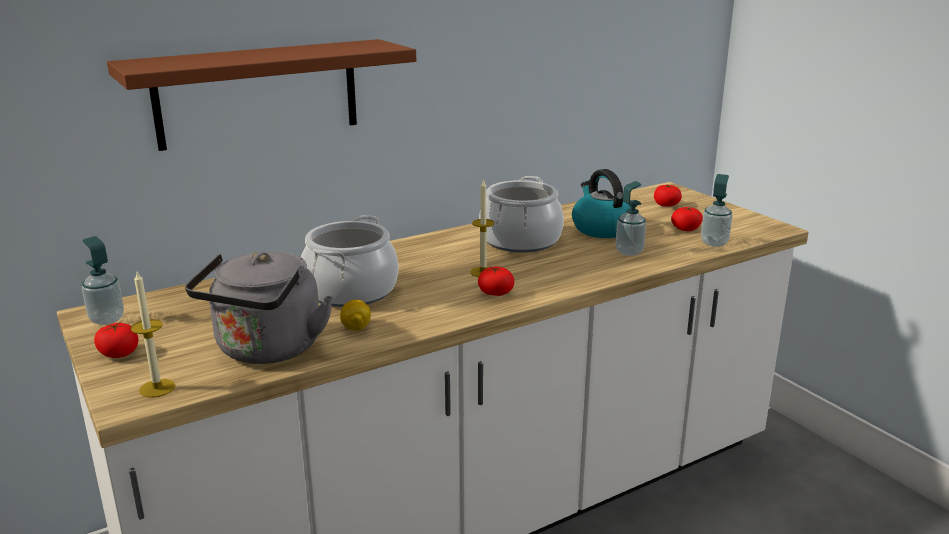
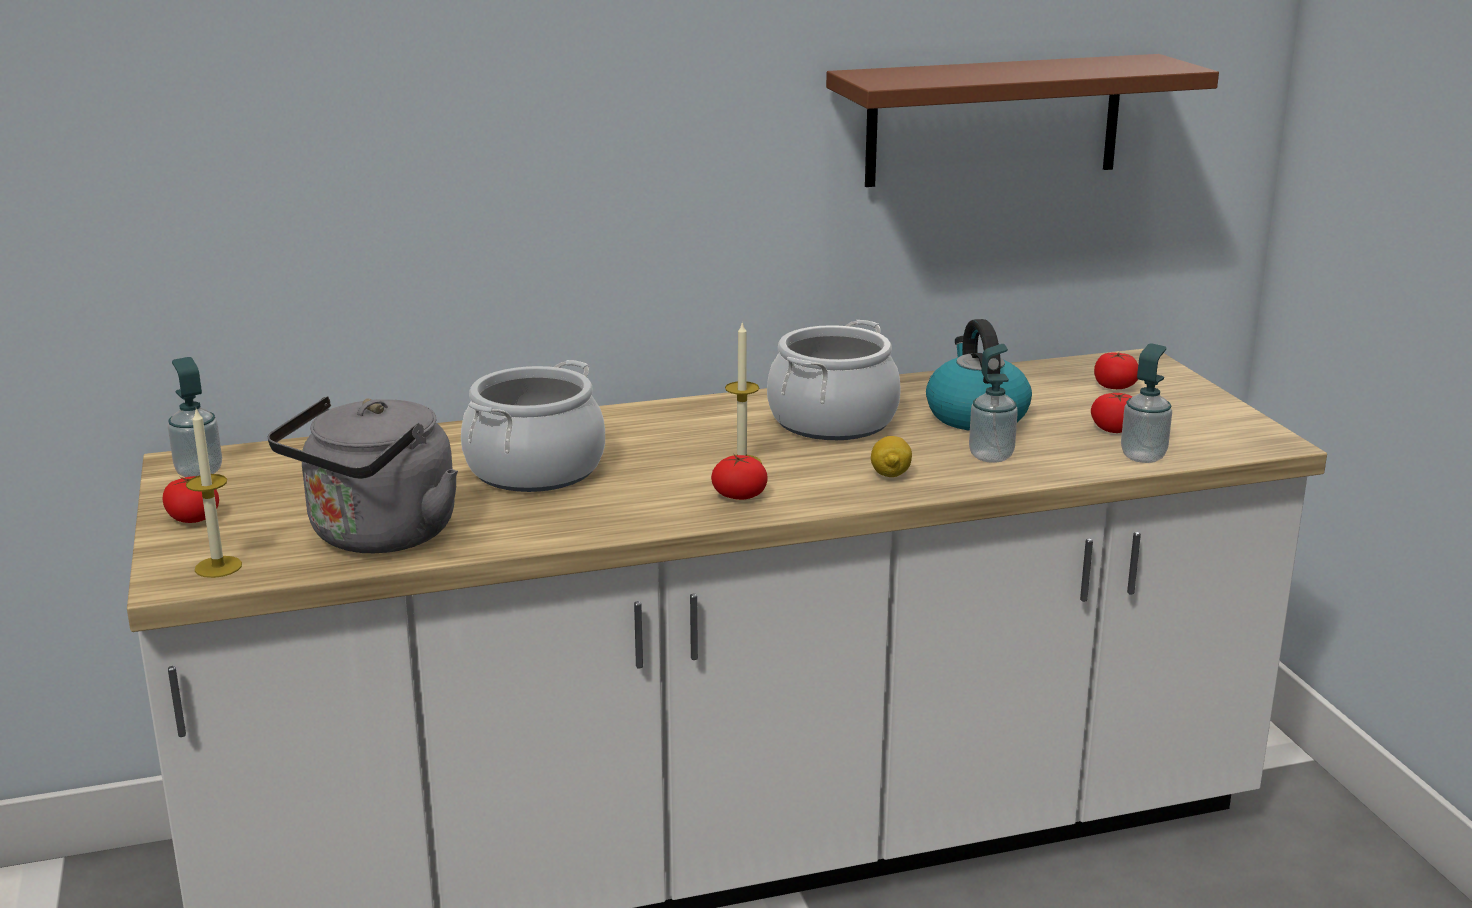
camera: 15 degrees right, 0 degrees up
(258, 93) = (440, 171): brown shelf -> brown shelf (994, 120)
(356, 328) = (511, 522): lemon -> lemon (890, 474)

